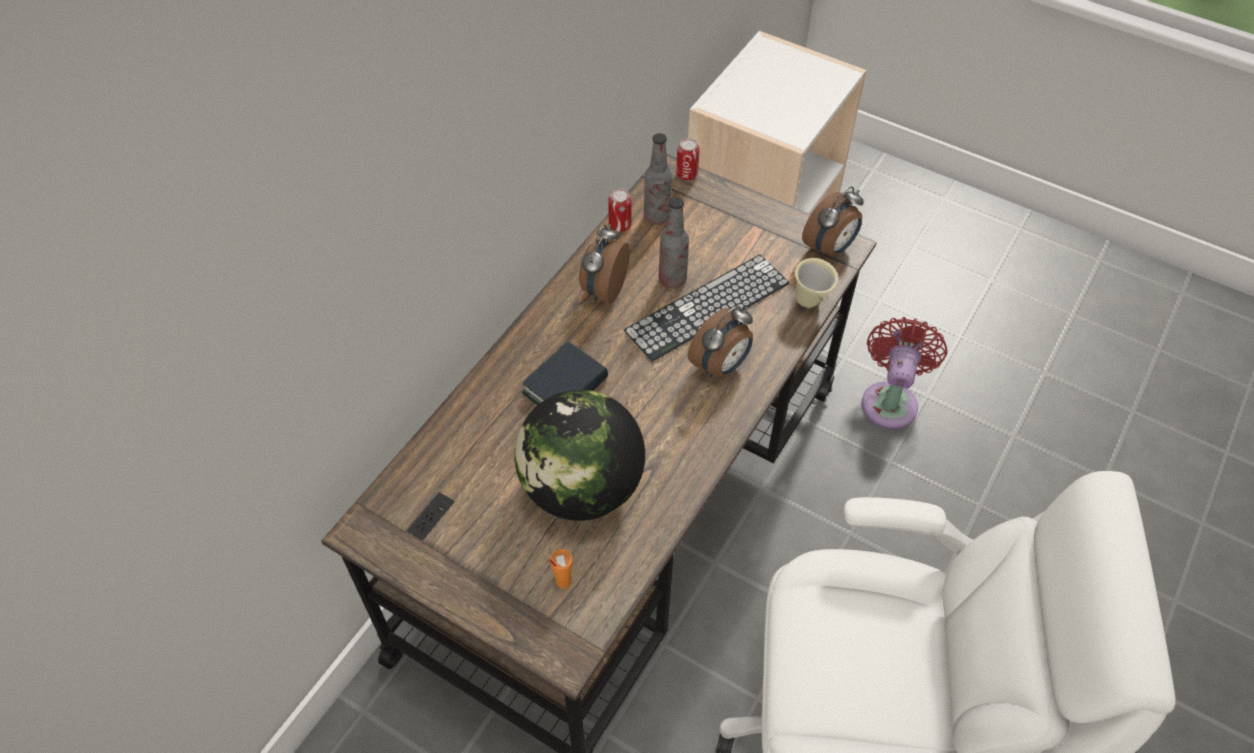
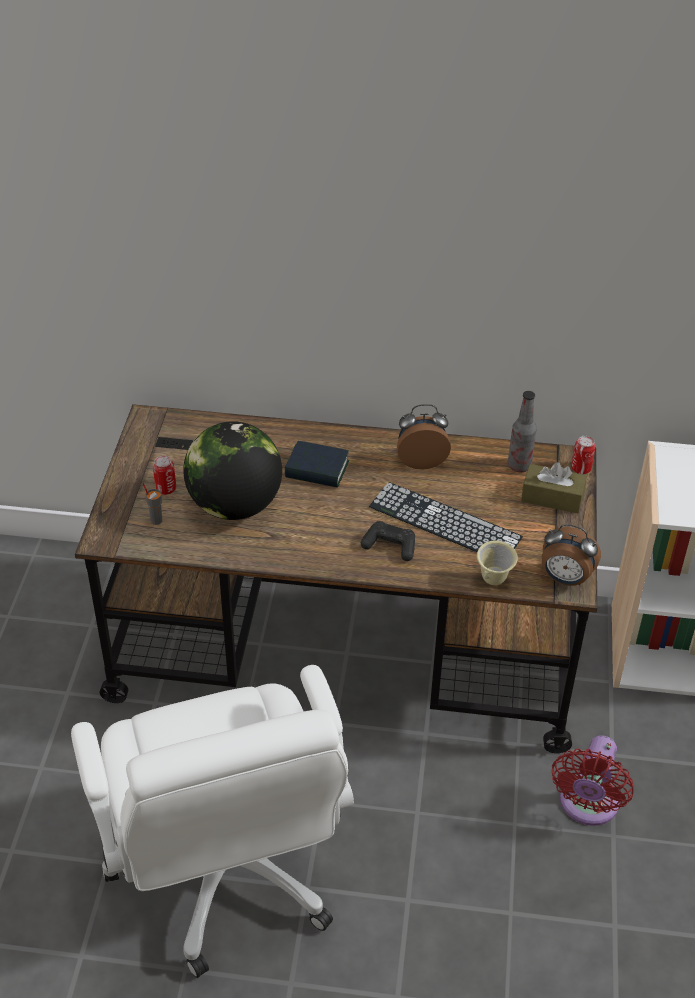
camera: 65 degrees right, 10 degrees down
(563, 581) = (156, 520): orange cup -> grey cup
(620, 225) = (494, 448): can -> can (166, 489)
(672, 279) = (458, 494): bottle -> none
(715, 211) = (552, 497): none -> brown tissue box
(721, 366) = (390, 546): alarm clock -> black game controller
(890, 400) = (587, 806): red fan -> red fan turned 120 degrees clockwise

